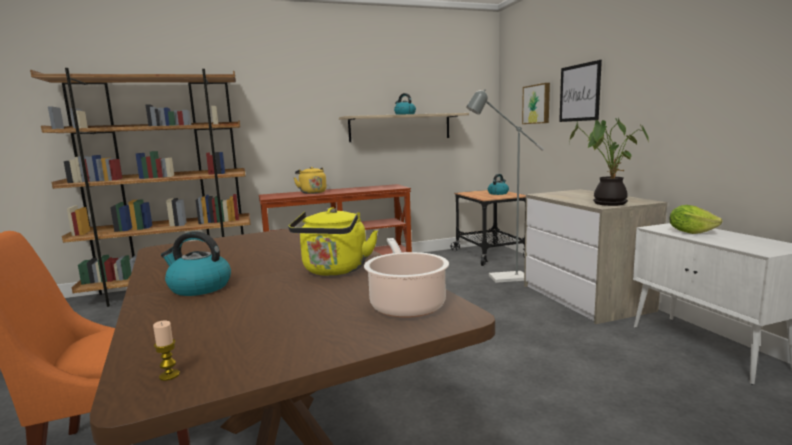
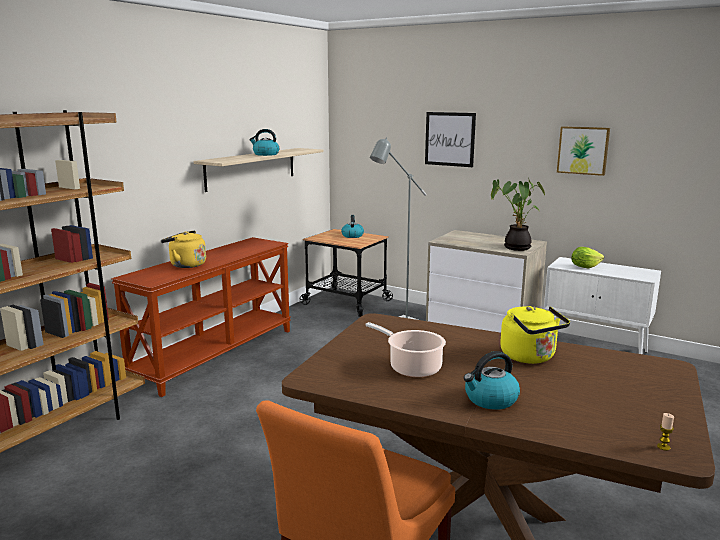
camera: 40 degrees left, 5 degrees up
(406, 304) = (635, 367): cooking pot -> cooking pot (412, 367)
(537, 104) = (392, 142): picture -> picture (583, 150)

